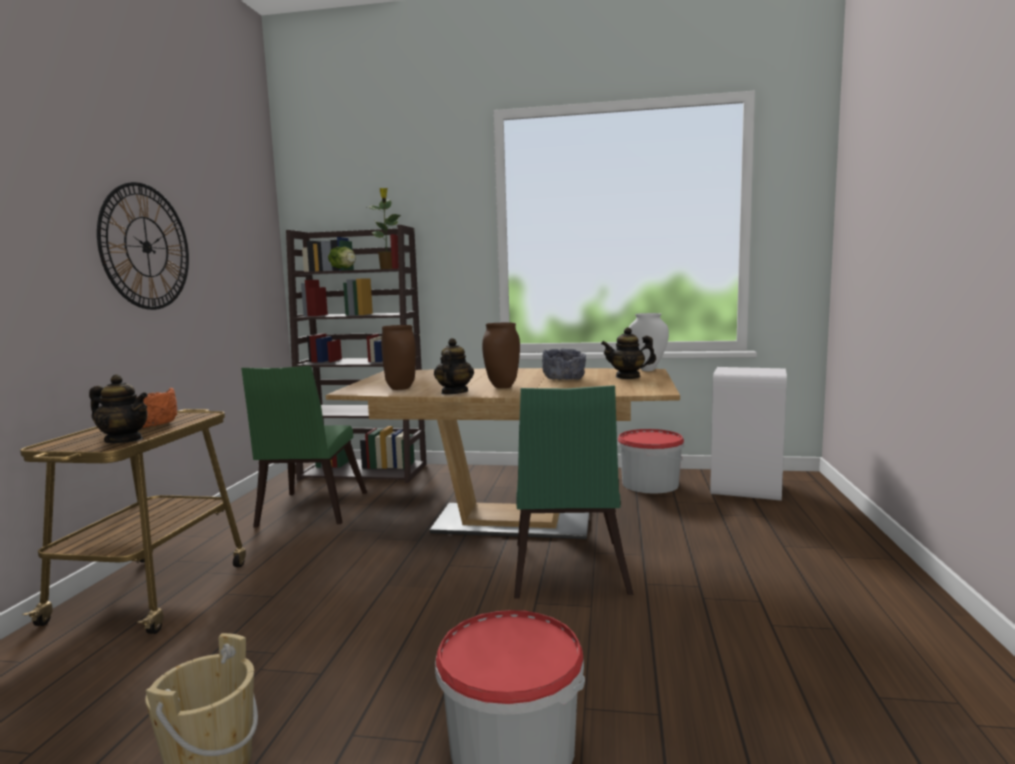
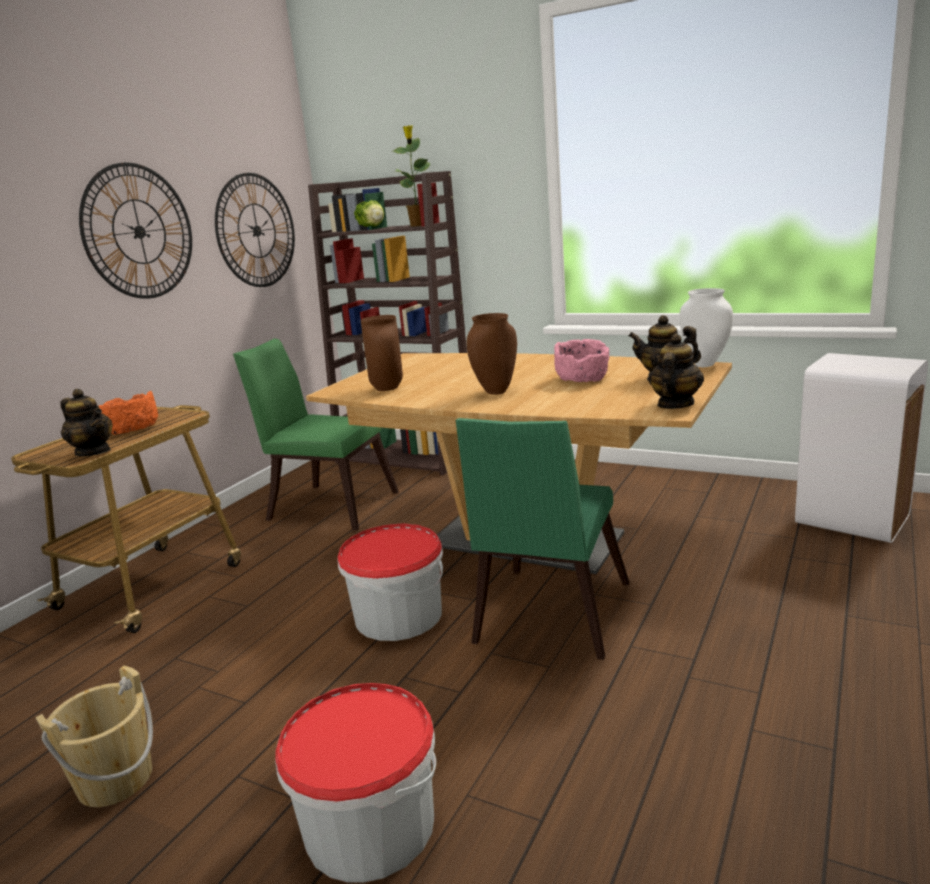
camera: 20 degrees right, 10 degrees up
(238, 264) = (256, 231): none -> wall clock
(309, 512) = (327, 505): green chair -> green chair turned 90 degrees clockwise
(454, 392) = (433, 400): teapot -> teapot (675, 404)
(564, 378) = (582, 378): grey bowl -> pink bowl
(650, 484) = (724, 500): bucket -> bucket (398, 615)

